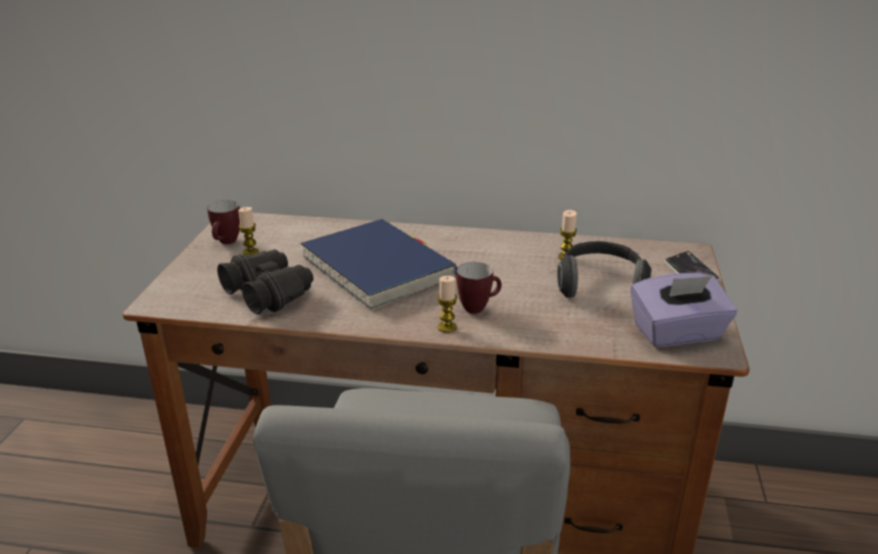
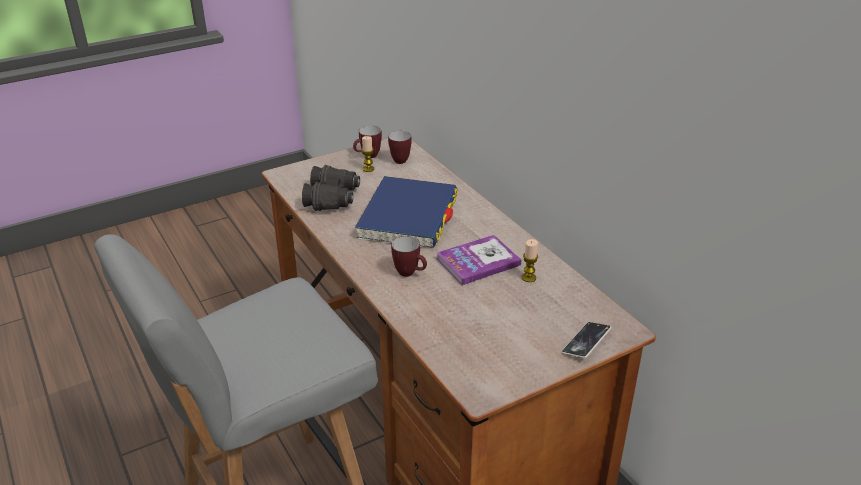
camera: 50 degrees right, 5 degrees up
(266, 231) = (399, 159): none -> mug
(447, 327) = (372, 273): candle -> none
(508, 267) = (478, 261): none -> book
(600, 286) = (506, 309): headphones -> none
(677, 333) = (483, 368): purple tissue box -> none

